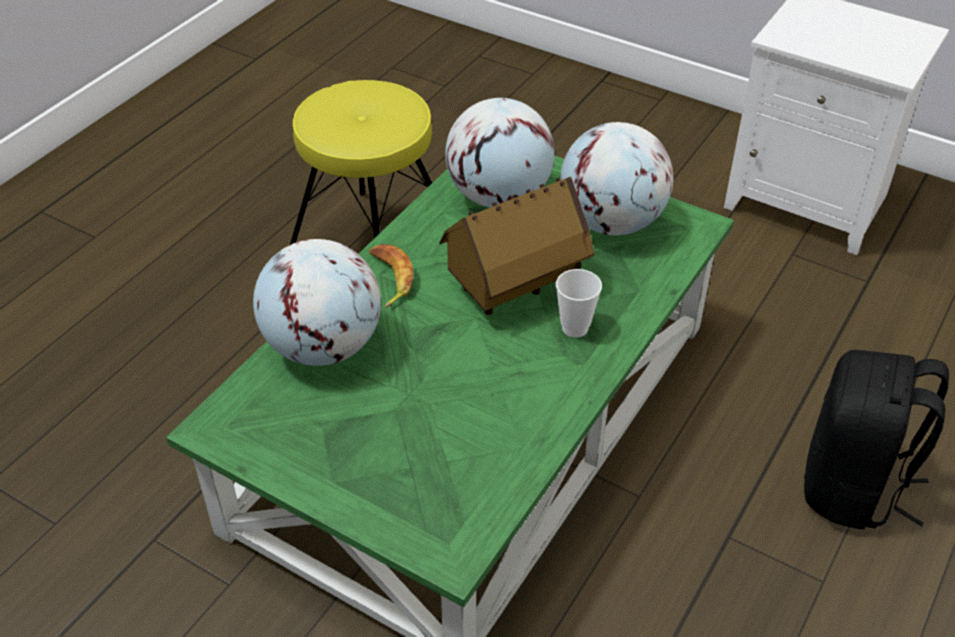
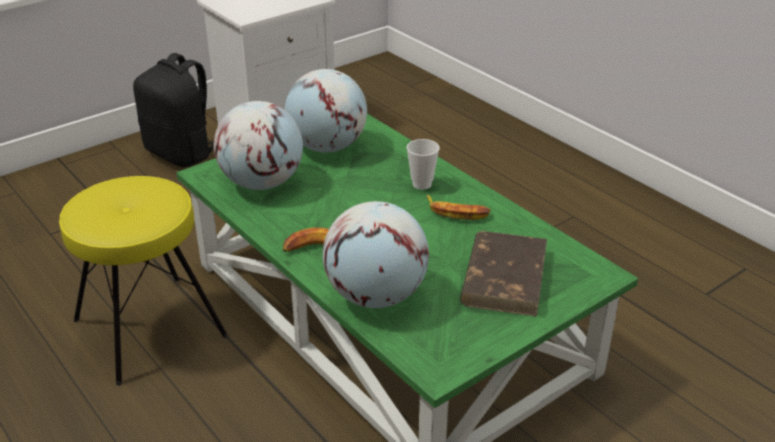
camera: 70 degrees left, 10 degrees down
(404, 451) = (504, 277): none -> brown book
(515, 286) = (365, 197): toy house -> none
(527, 376) = (457, 212): none -> banana
(853, 487) = (513, 186): black backpack -> black backpack (182, 153)

